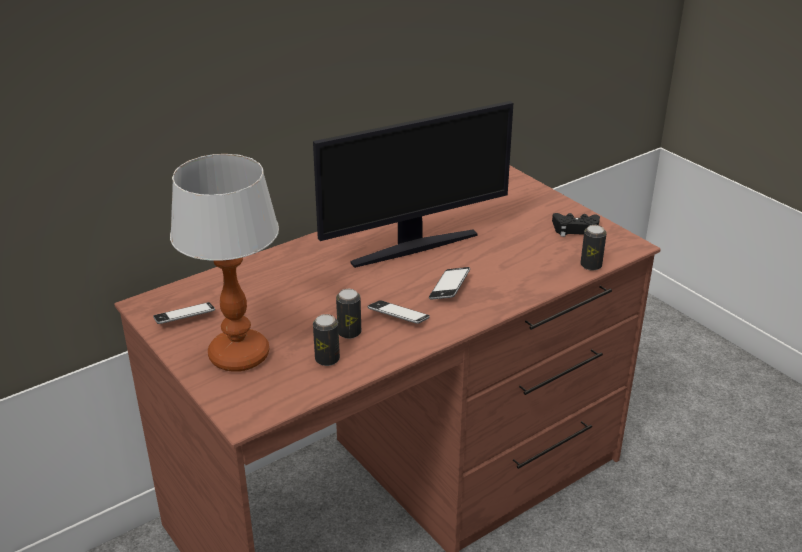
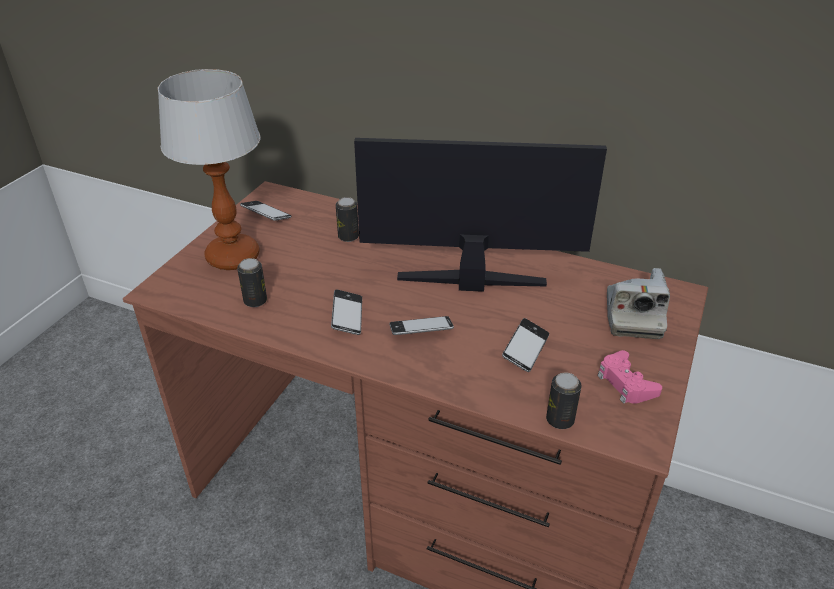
camera: 60 degrees right, 5 degrees up
(349, 332) = (302, 298): can -> can (348, 237)
(413, 246) = (471, 283): monitor -> monitor turned 150 degrees clockwise
(511, 252) = (525, 349): none -> phone
(513, 200) = (633, 316): none -> camera
(575, 229) = (625, 383): black game controller -> pink game controller

